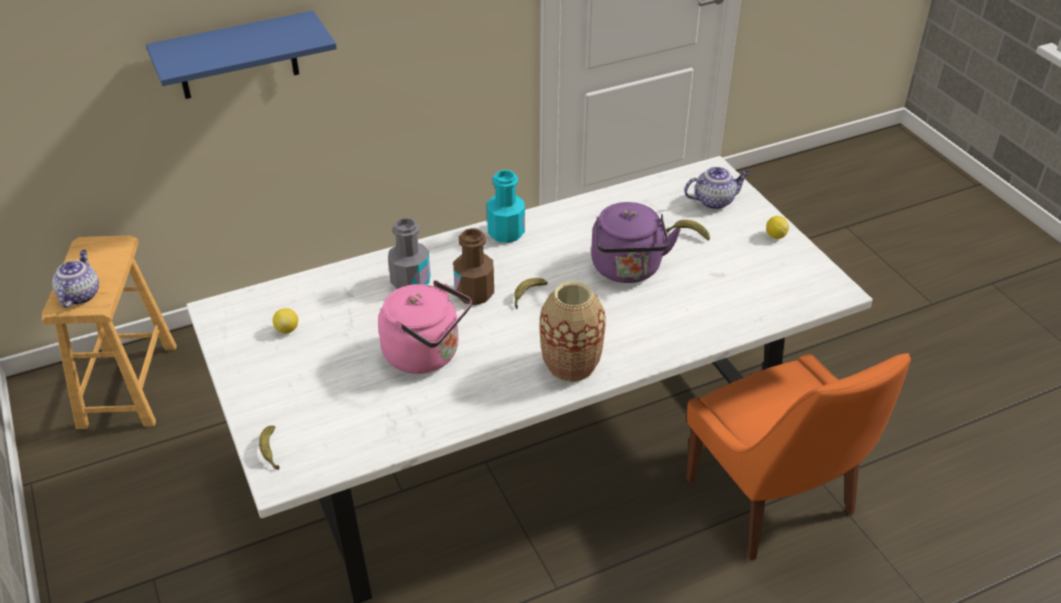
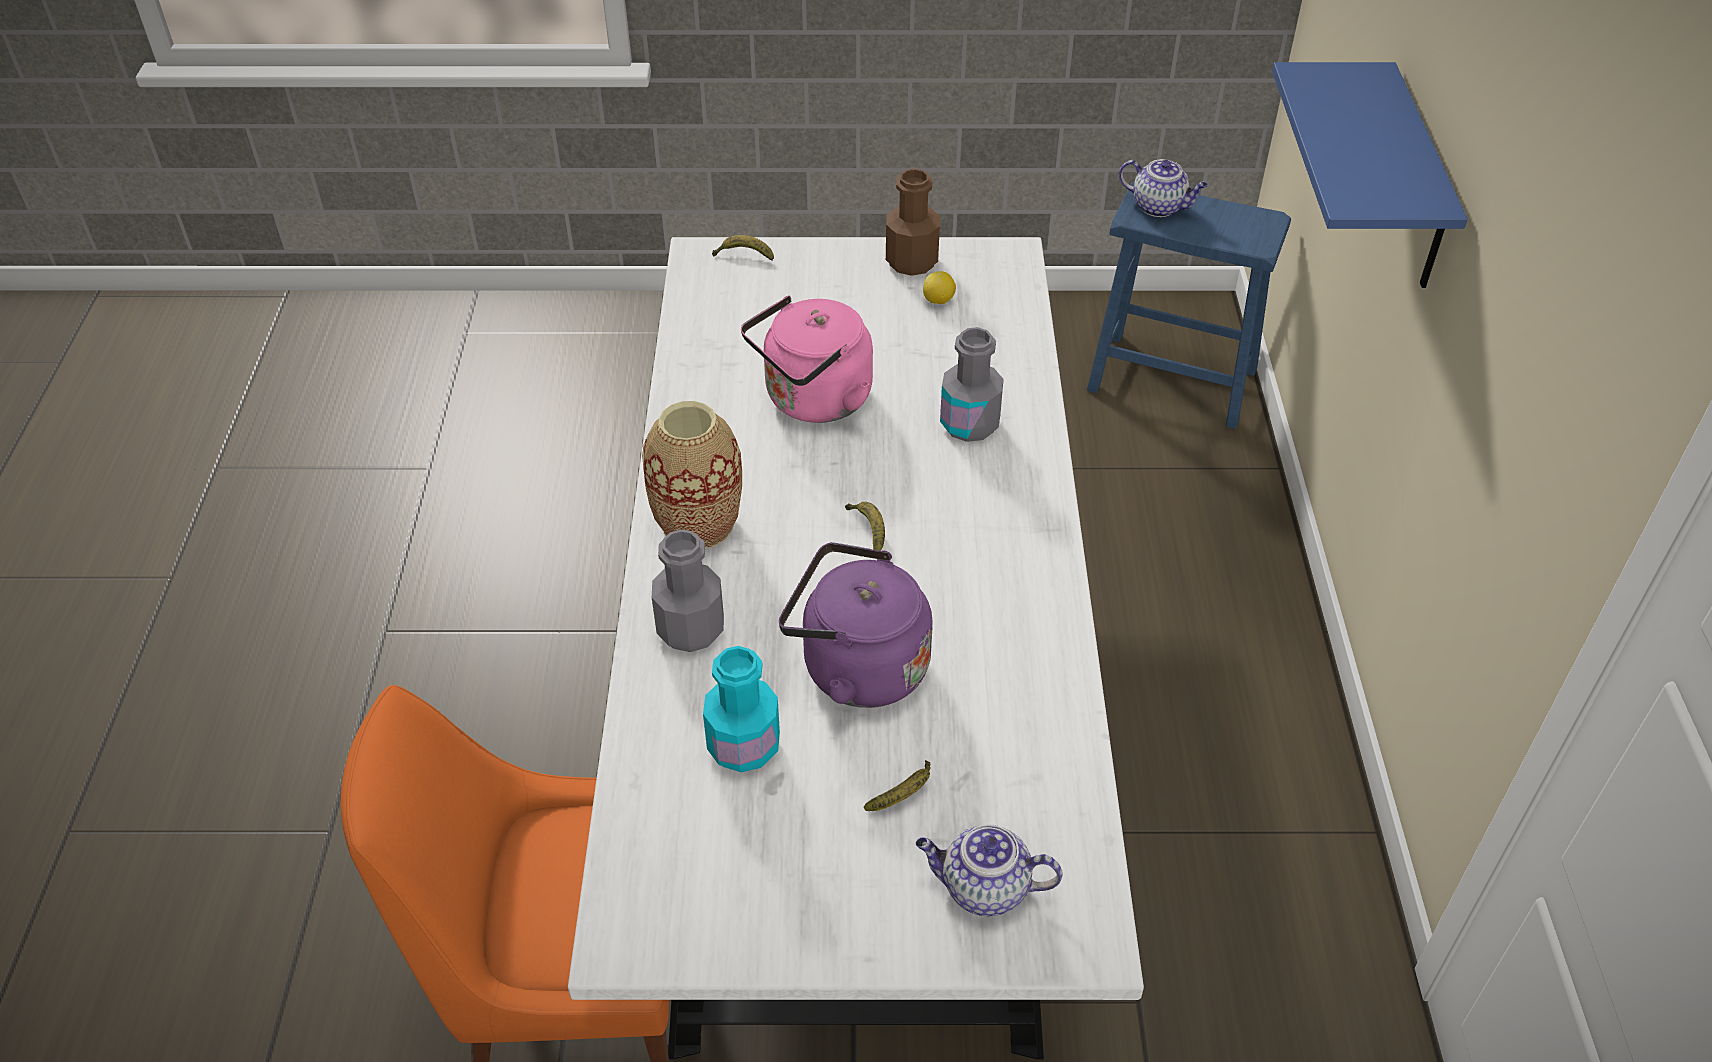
camera: 115 degrees right, 5 degrees up
(128, 386) = (1172, 379): brown stool -> blue stool
(474, 293) = (907, 478): brown bottle -> brown bottle (911, 261)
(506, 233) = (1034, 556): turquoise bottle -> turquoise bottle (744, 746)
(650, 337) = (691, 629): none -> grey bottle
(714, 201) = (983, 889): teapot -> teapot turned 90 degrees clockwise
(775, 236) = (824, 932): lemon -> none

